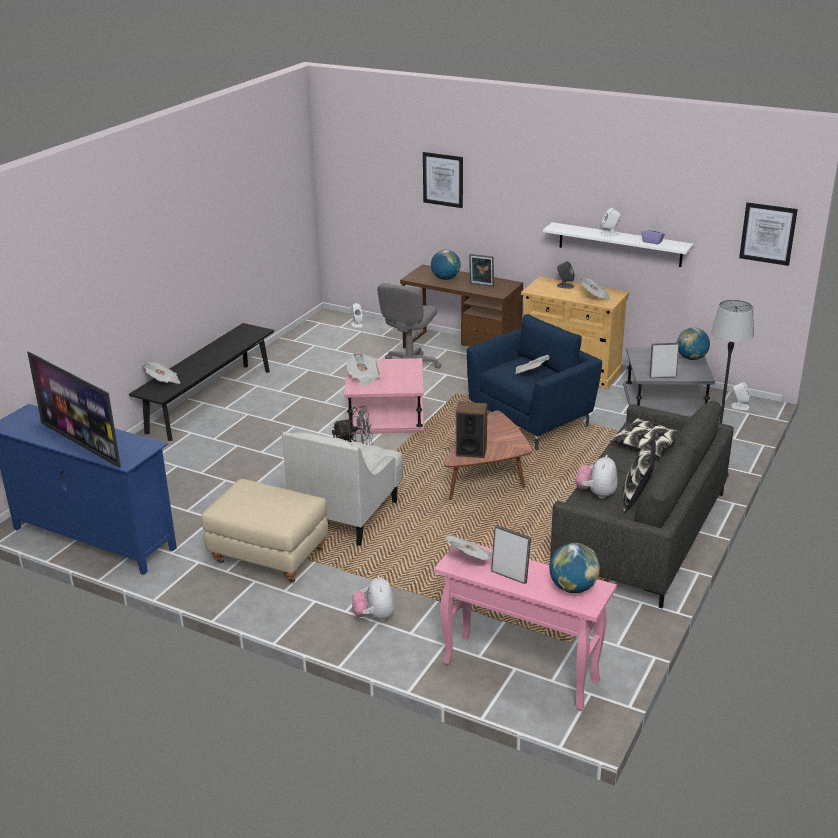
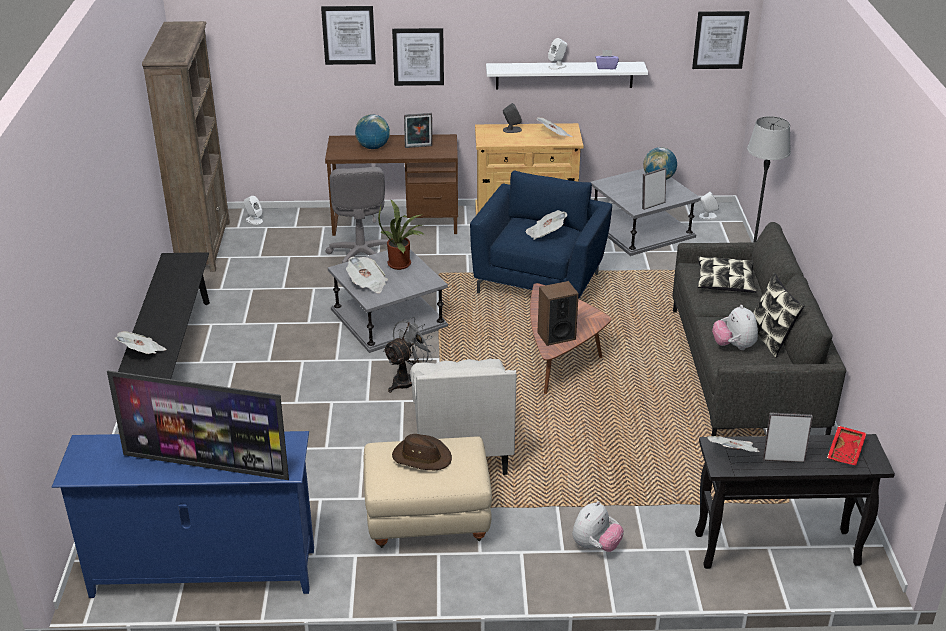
camera: 30 degrees left, 5 degrees up
(264, 497) = (421, 456): none -> brown hat
(304, 333) = (204, 245): none -> brown bookcase
(374, 616) = (595, 546): plush toy -> plush toy turned 105 degrees counterclockwise
(385, 414) = (389, 318): pink side table -> grey side table
(404, 370) = (402, 264): none -> potted plant
(497, 207) = (418, 56): none -> picture
(519, 672) = (775, 550): pink console table -> black console table
(573, 588) = (846, 451): globe -> red tray

